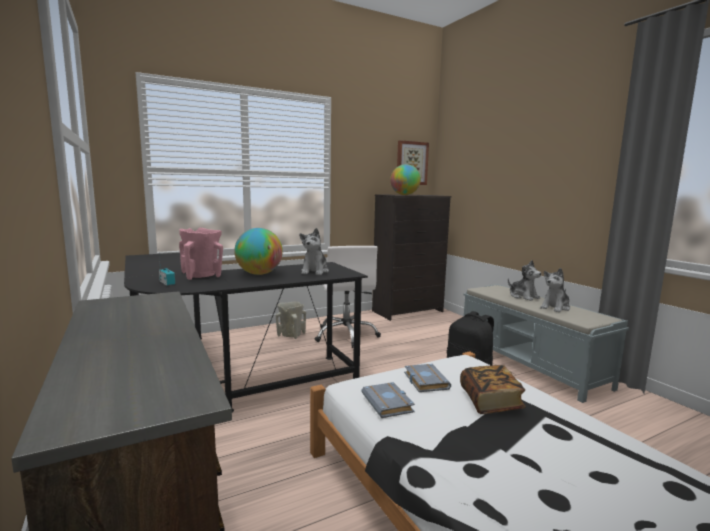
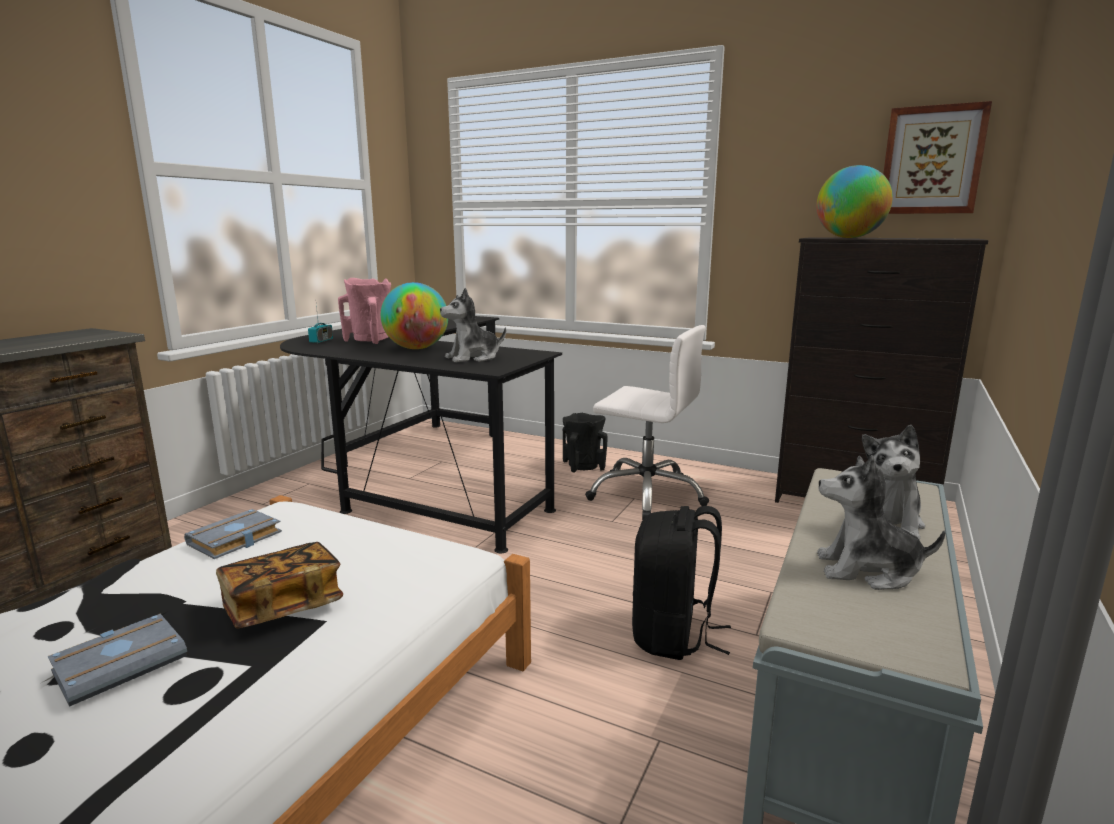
camera: 55 degrees right, 5 degrees up
(291, 335) = (584, 466): beige vase -> black vase
(346, 335) = (647, 494): white office chair -> white office chair turned 105 degrees counterclockwise
(424, 381) = (330, 544): grey book -> grey book (122, 663)

